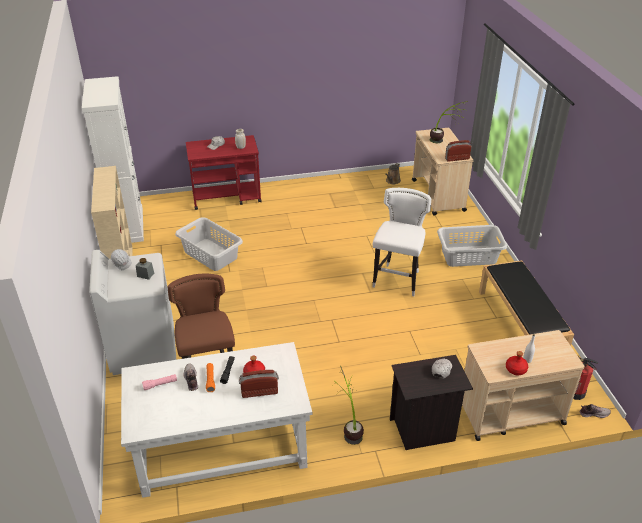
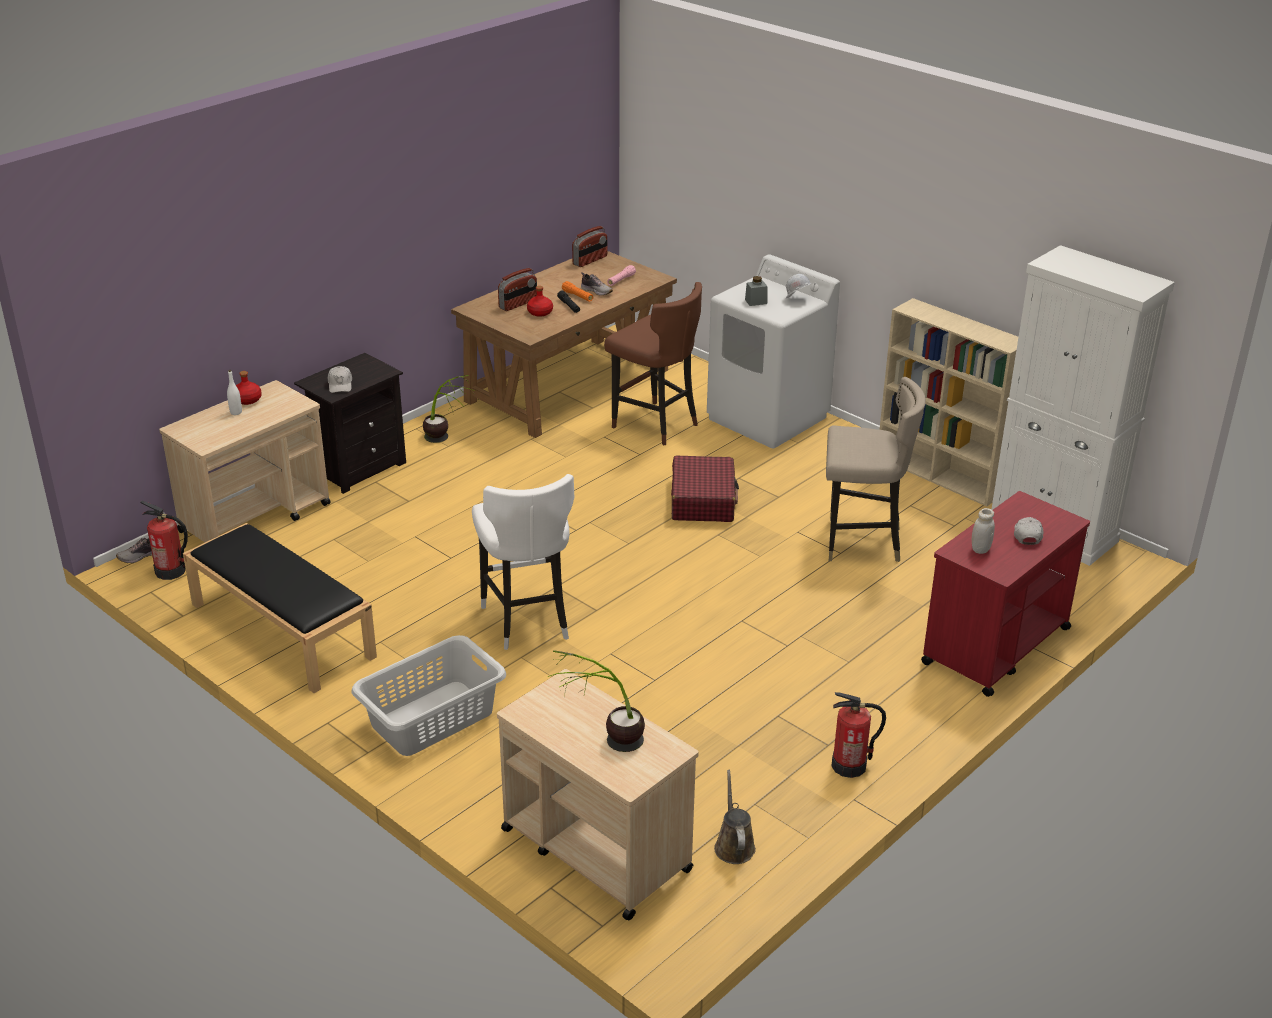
camera: 145 degrees right, 5 degrees down
(211, 254) = (861, 542): grey laundry basket -> beige stool
(221, 447) = (567, 385): white desk -> brown desk
(250, 308) = (703, 500): none -> red suitcase
(330, 185) = (849, 765): none -> fire extinguisher
(457, 158) = (535, 700): radio -> radio (590, 260)

